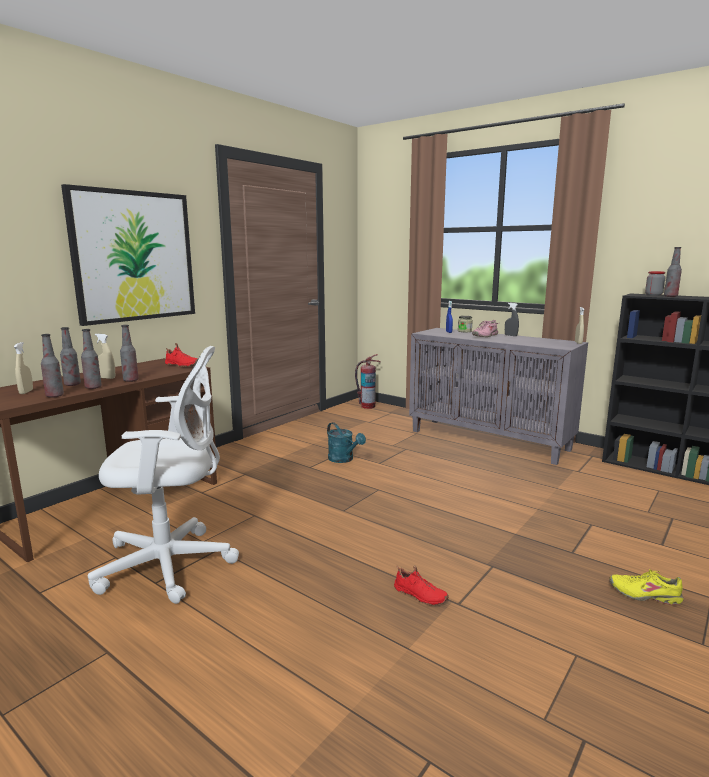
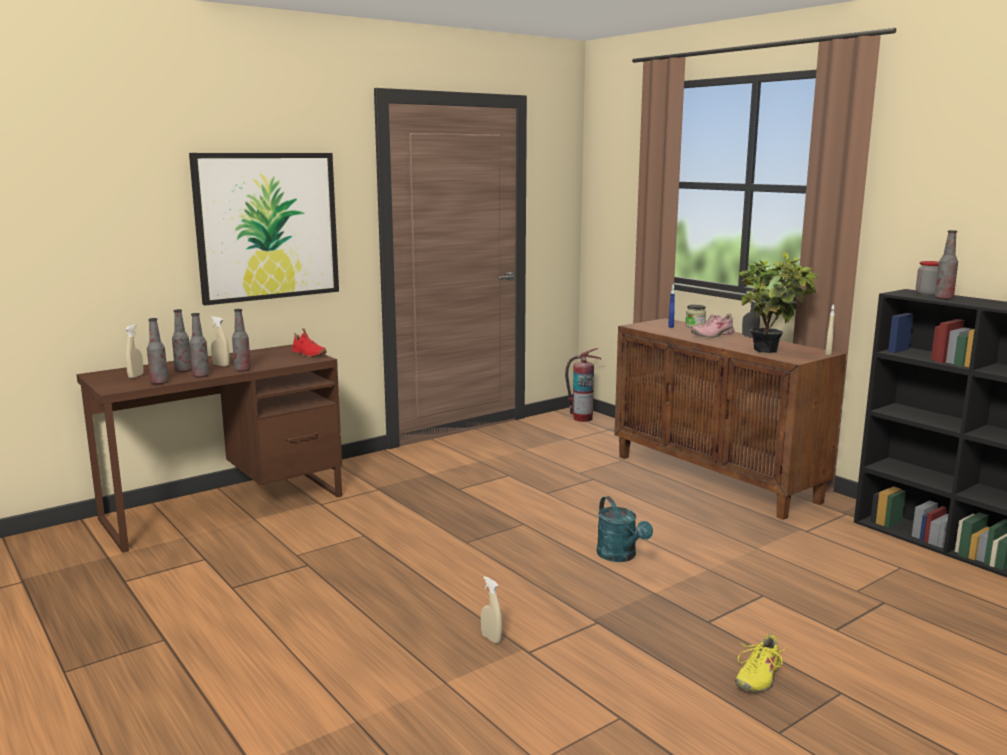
camera: 15 degrees right, 0 degrees up
(172, 564) = (255, 573): white office chair -> none
(344, 459) = (505, 484): turquoise watering can -> turquoise watering can (620, 556)
(419, 596) = (491, 638): red shoe -> beige spray bottle
(489, 440) = (716, 478): grey cabinet -> brown cabinet
(540, 343) = (772, 351): none -> potted plant
(644, 594) = (757, 676): yellow shoe -> yellow shoe turned 90 degrees counterclockwise

